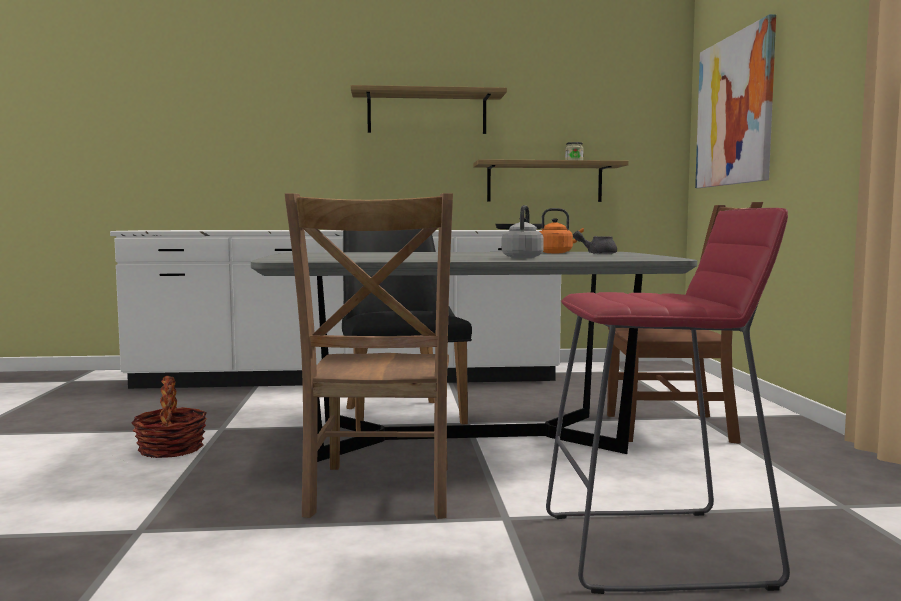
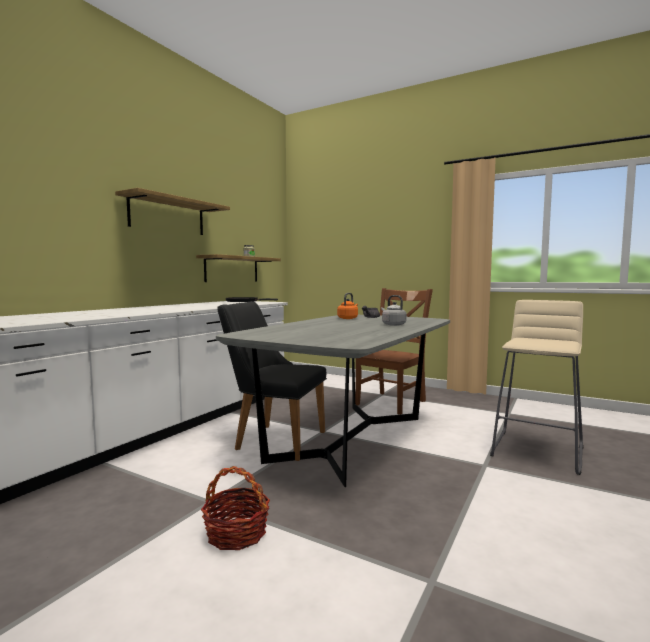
camera: 55 degrees left, 0 degrees up
(380, 493) = (424, 483): brown chair -> none
(657, 549) = (538, 451): red stool -> beige stool
(734, 110) = (333, 236): picture -> none

